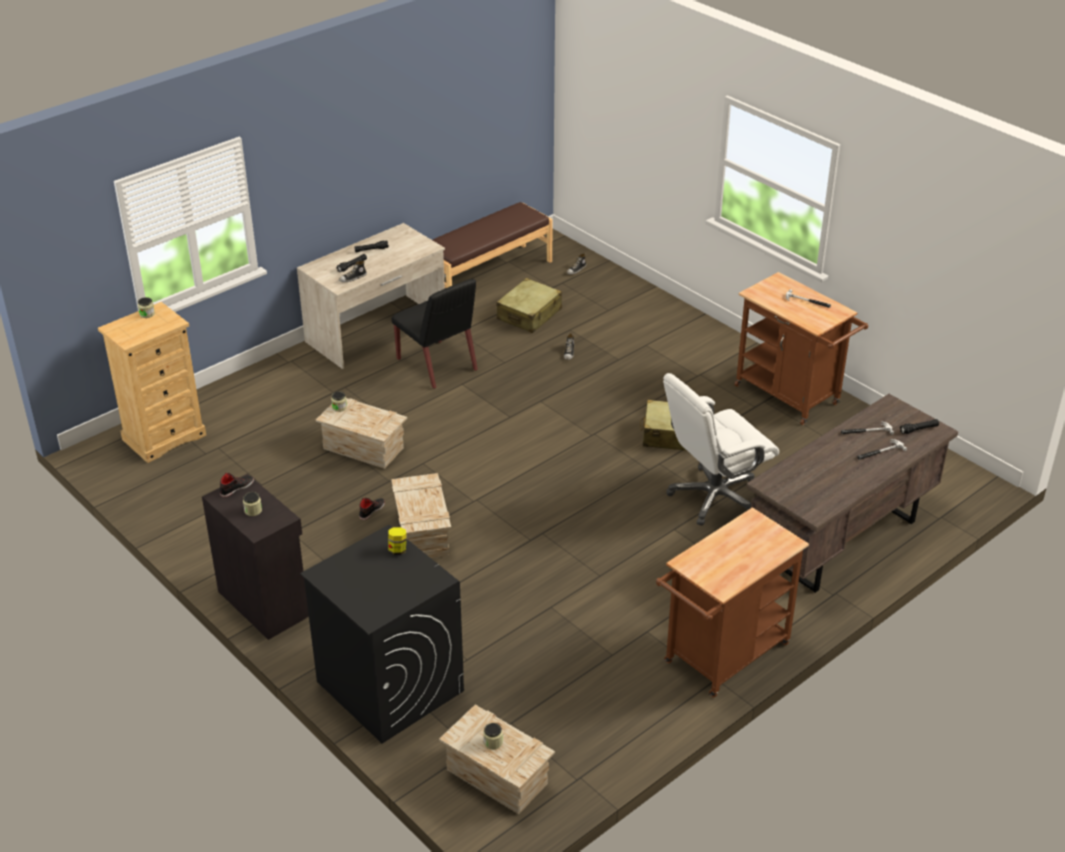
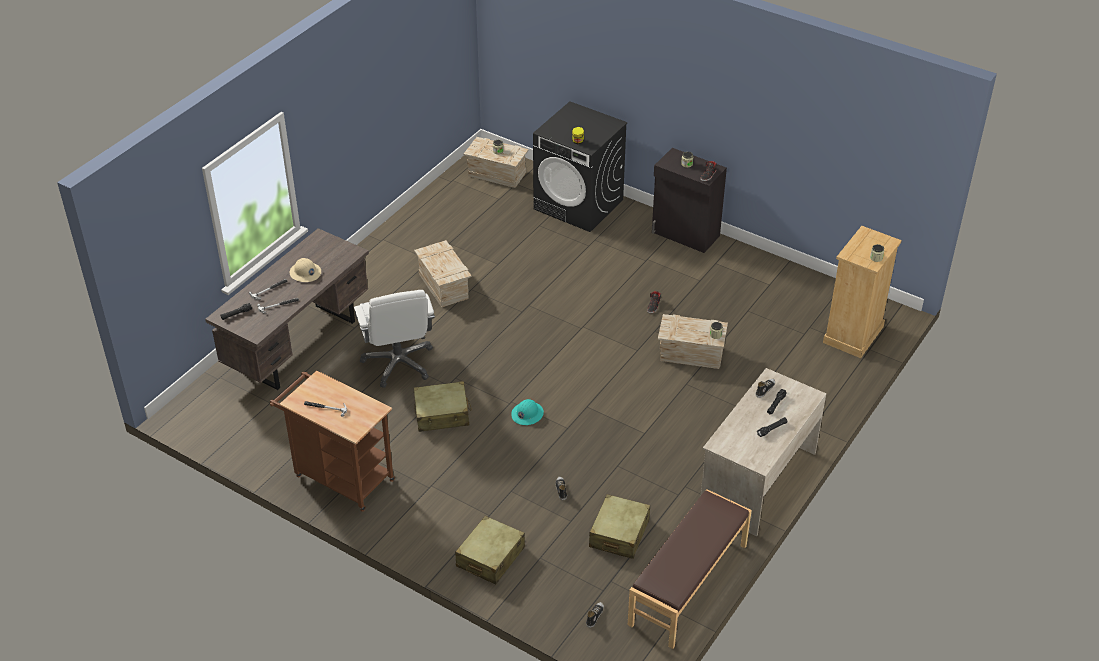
camera: 165 degrees right, 5 degrees up
(423, 534) = (607, 296): crate -> crate (443, 286)
(437, 365) = (677, 450): black chair -> none
(578, 420) = (527, 414): none -> turquoise hard hat
(653, 316) = (490, 557): none -> beige suitcase
(714, 497) = (399, 363): white office chair -> white office chair turned 120 degrees clockwise
(721, 658) = (379, 253): brown cart -> none
(833, 466) = (305, 273): none -> beige hard hat

